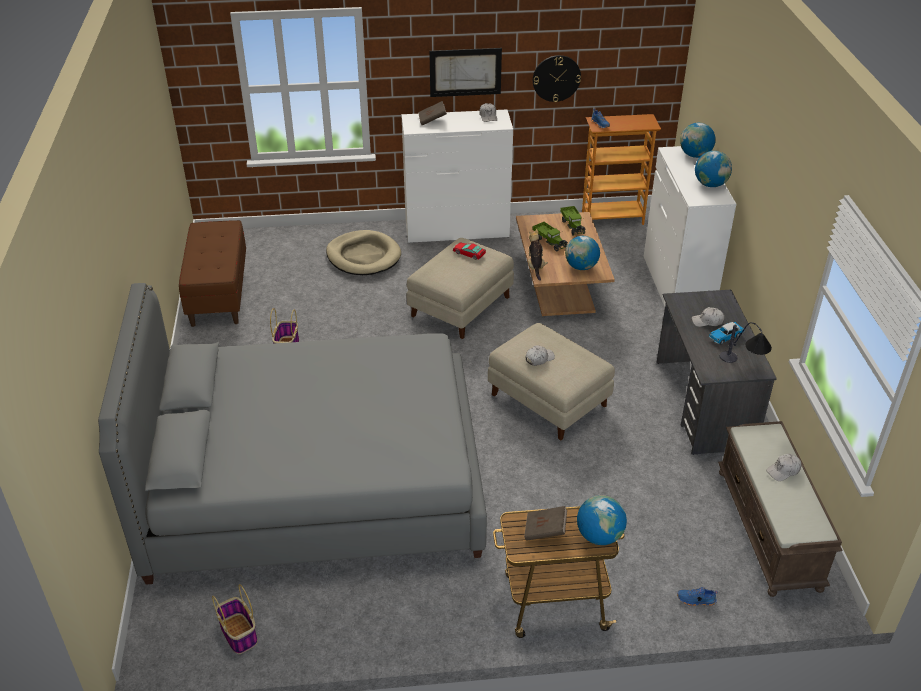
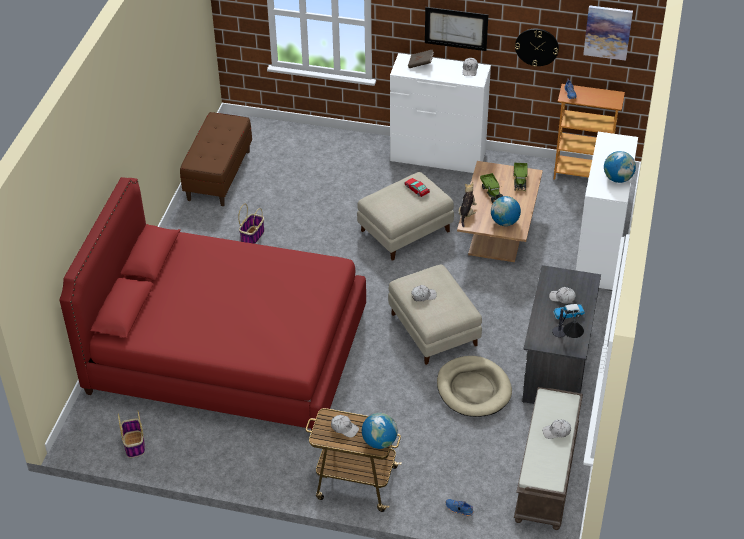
camera: 20 degrees right, 5 degrees up
(315, 484) = (228, 352): grey bed -> red bed
(363, 256) = (348, 166): beige dog bed -> beige dog bed (473, 389)
(545, 531) = (344, 428): brown book -> white cap
(633, 45) = (607, 32): none -> picture
(695, 155) = (624, 146): globe -> none

